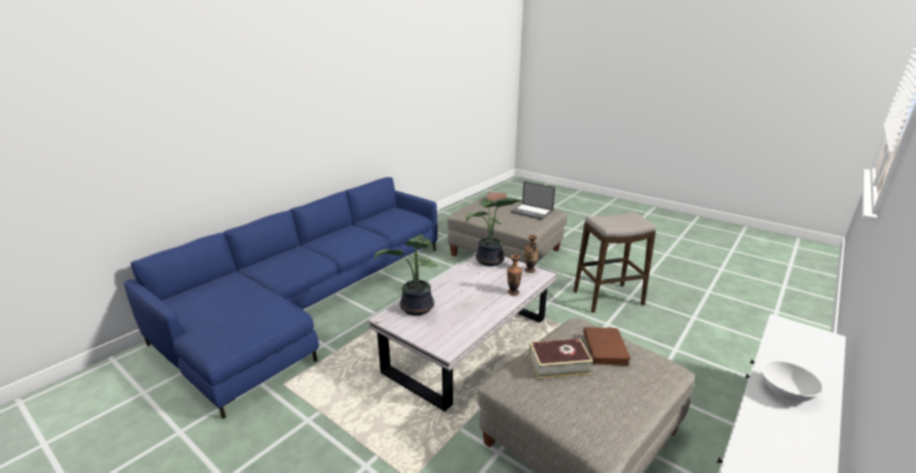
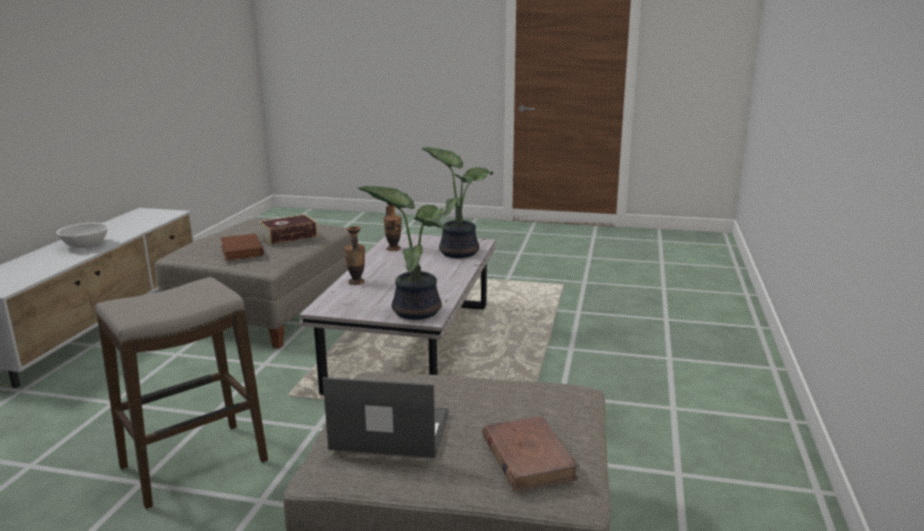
camera: 155 degrees right, 5 degrees down
(309, 301) = (681, 341): blue sofa -> none
(530, 270) = (343, 310): vase -> vase (393, 249)

